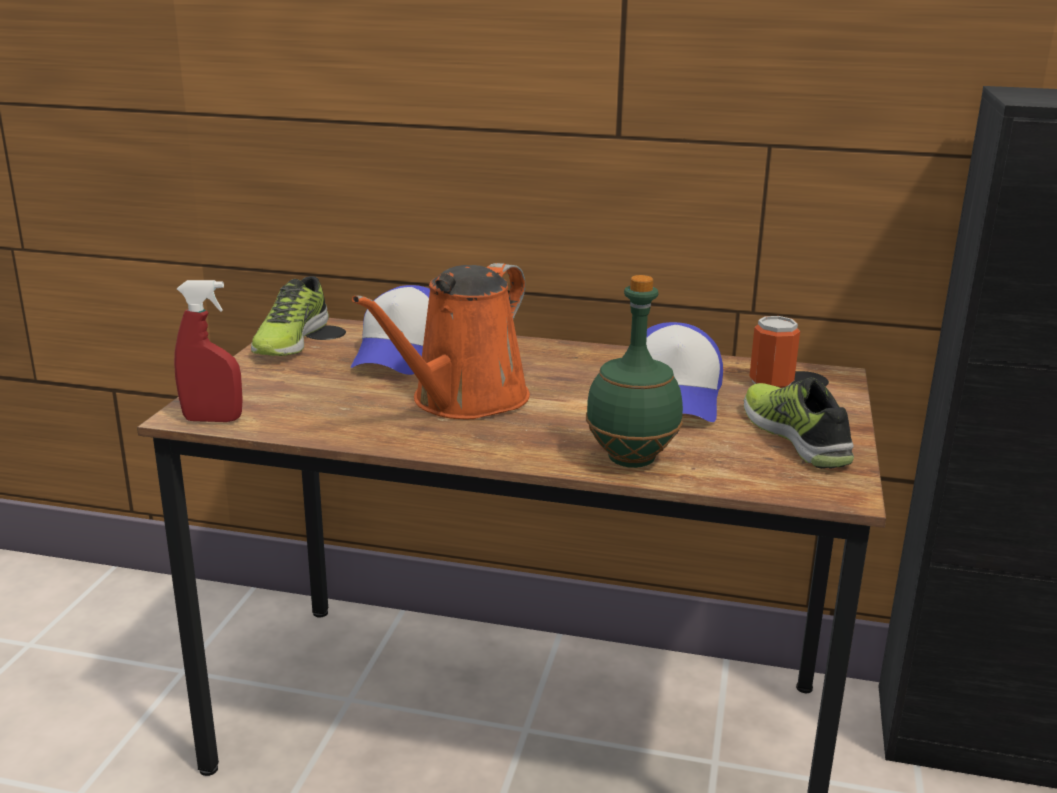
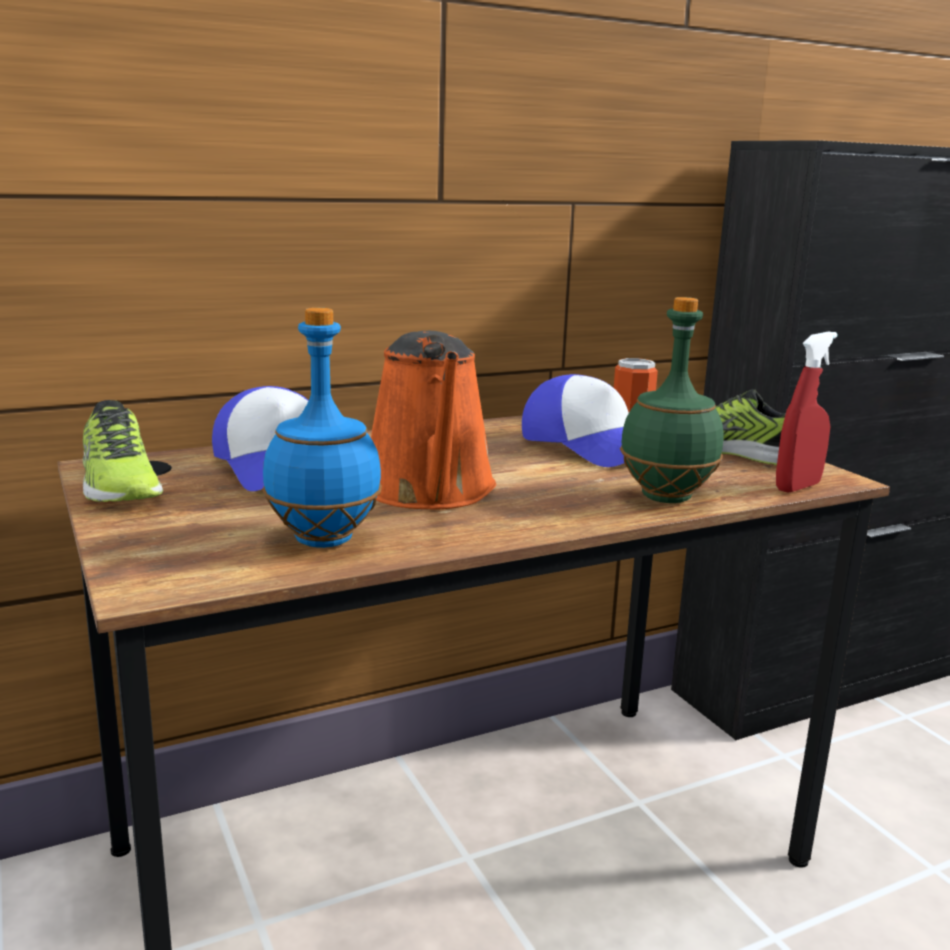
camera: 40 degrees left, 5 degrees down
(213, 419) = (192, 581): red spray bottle -> red spray bottle (797, 487)
(328, 415) = (324, 539): none -> blue bottle

